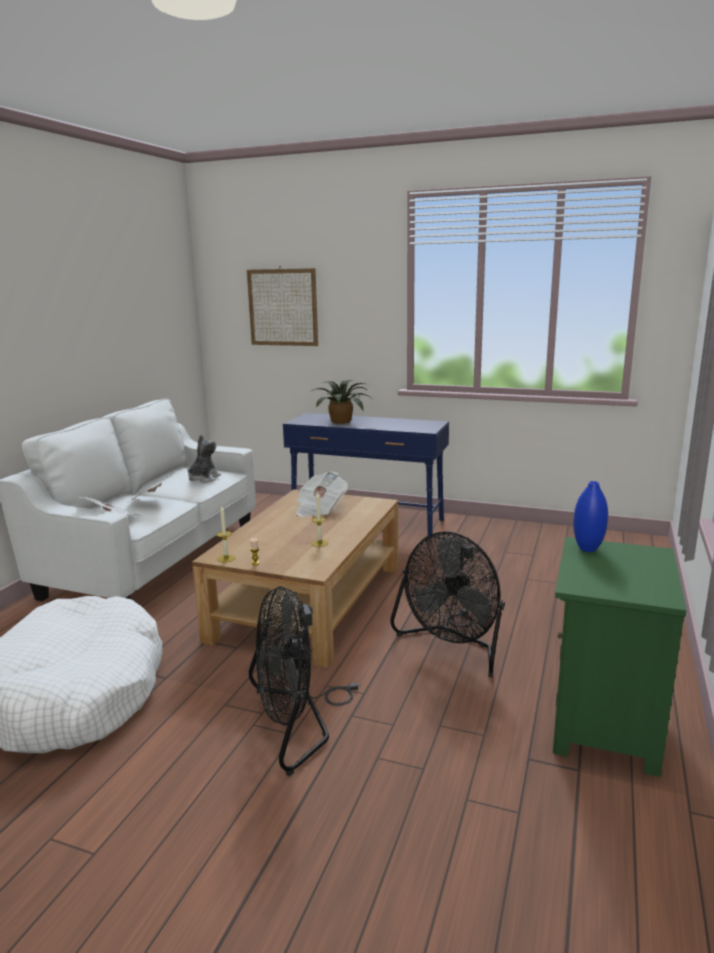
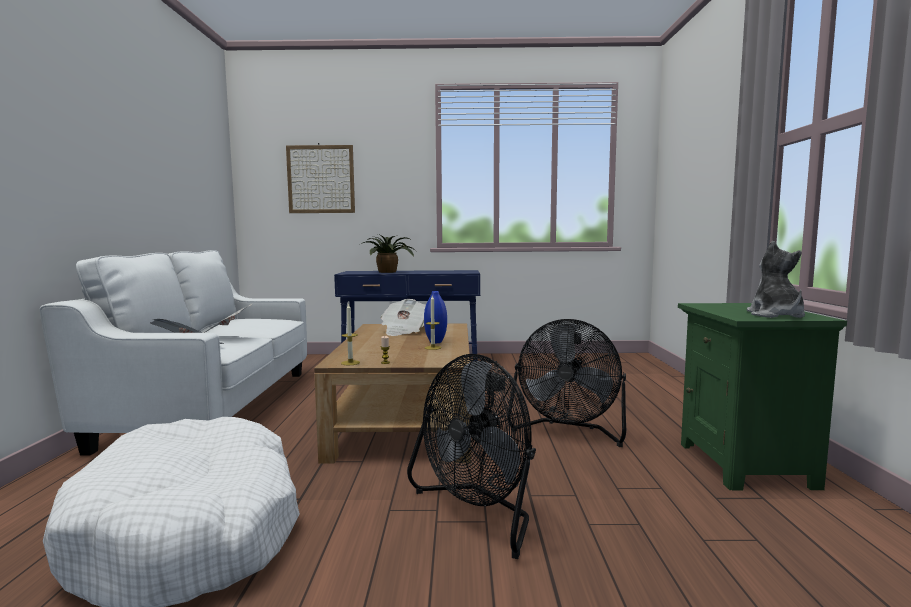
camera: 20 degrees left, 10 degrees down
(203, 479) = (265, 322): plush toy -> plush toy (775, 315)
(587, 549) = (708, 305): blue vase -> blue vase (435, 342)

